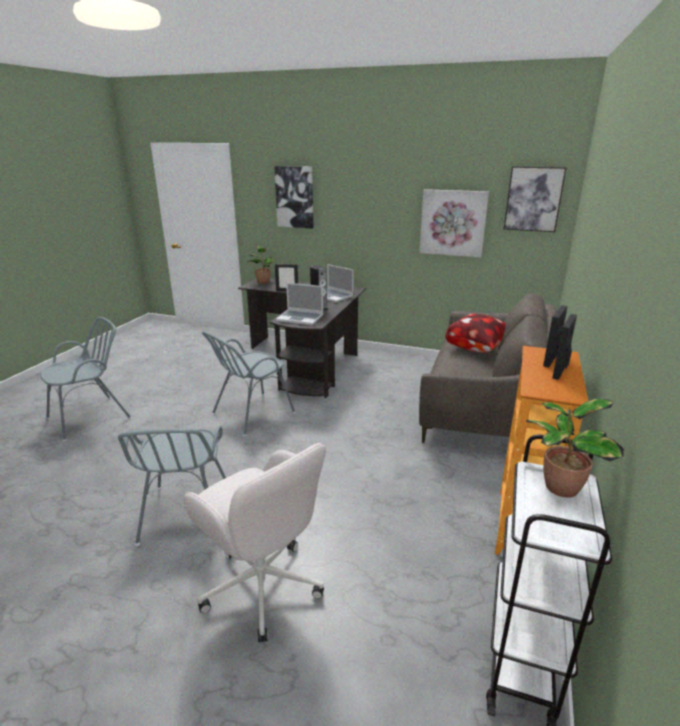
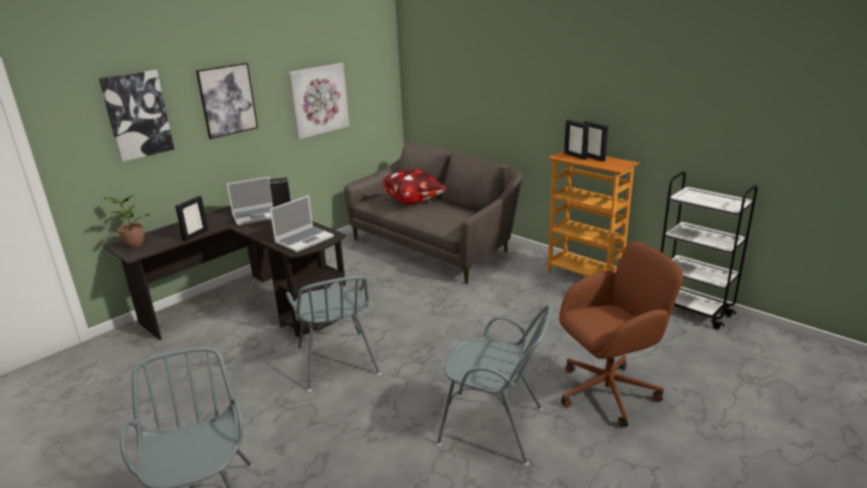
camera: 65 degrees left, 0 degrees up
(261, 587) = (607, 393): white office chair -> brown office chair
(533, 199) = (372, 63): picture -> picture (227, 100)
(559, 487) = (694, 196): potted plant -> none

